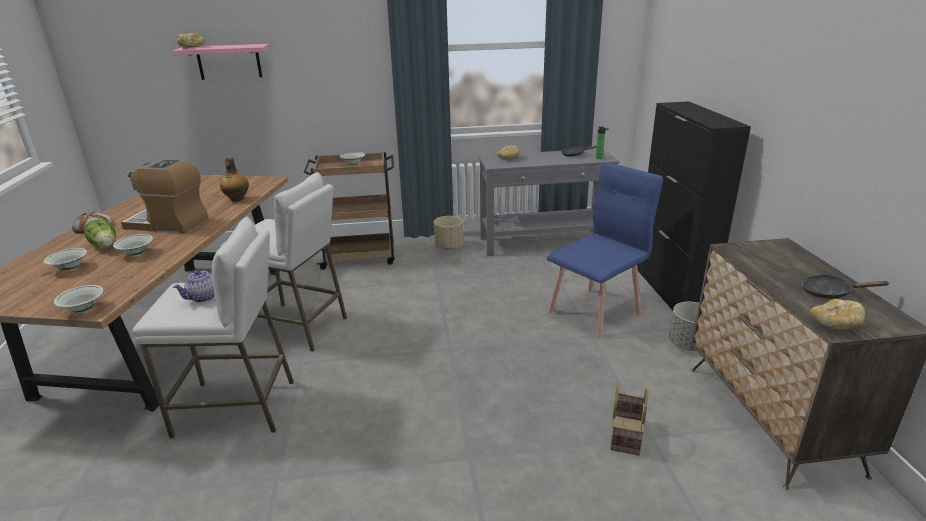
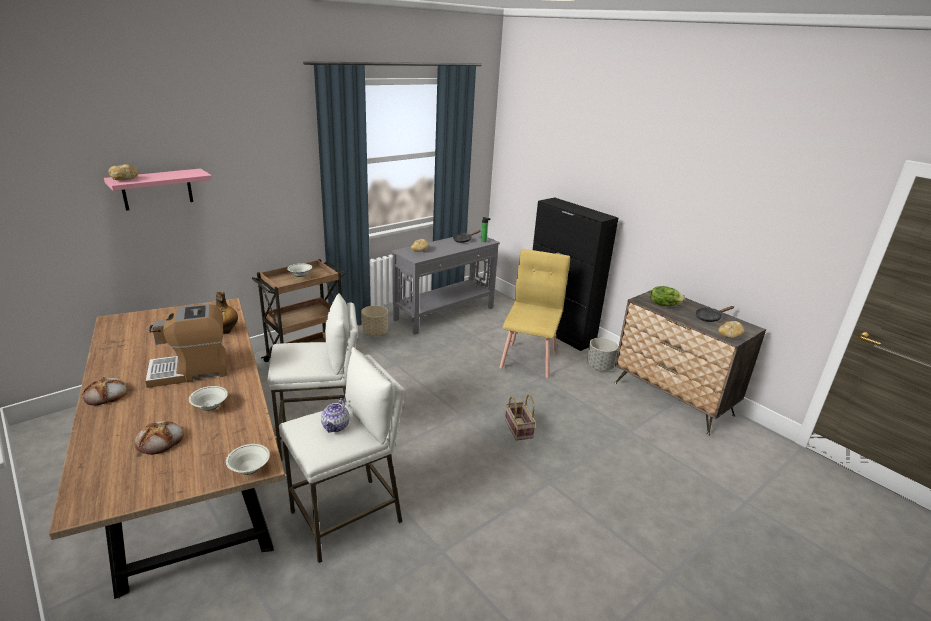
camera: 35 degrees left, 0 degrees up
(70, 268) = (160, 440): white bowl -> bread
(105, 246) = (159, 409): lettuce -> lettuce (664, 305)
(595, 312) = (529, 360): blue chair -> yellow chair
(625, 433) = (616, 434): basket -> basket (517, 428)

